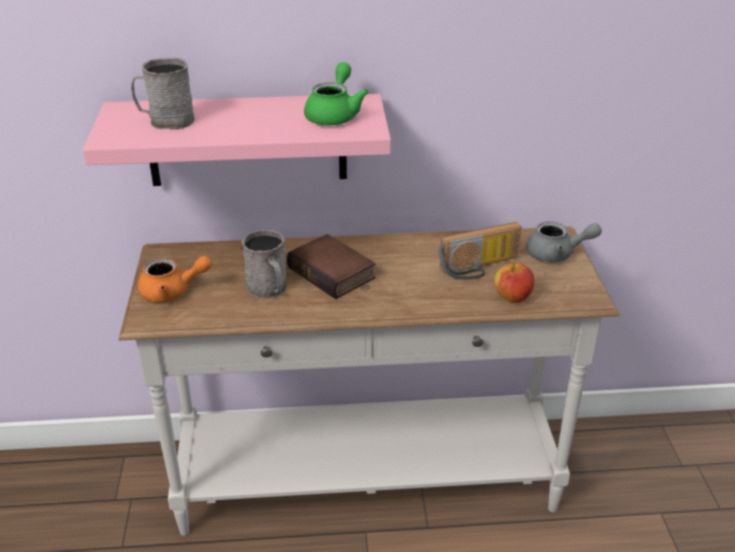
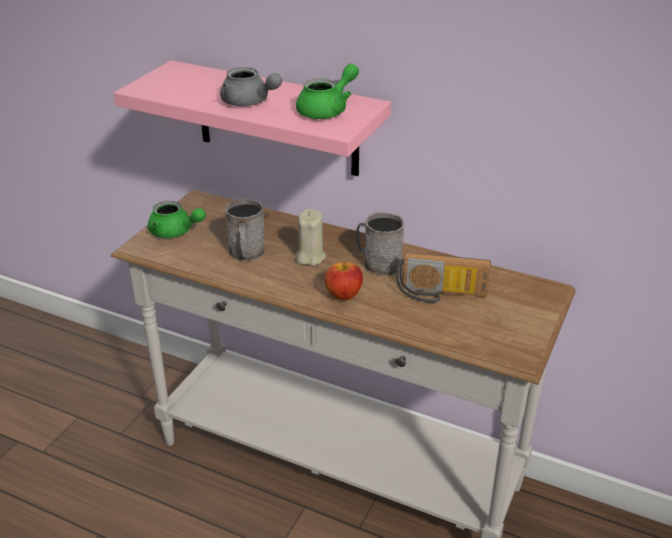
camera: 30 degrees right, 0 degrees up
(165, 121) = (194, 84): grey mug -> grey mug (377, 263)
(172, 292) = (175, 232): orange teapot -> green teapot
(334, 272) = (310, 257): book -> beige candle
(512, 298) = (443, 330): apple -> apple (343, 295)
(556, 254) = (528, 306): grey teapot -> grey teapot (249, 102)

